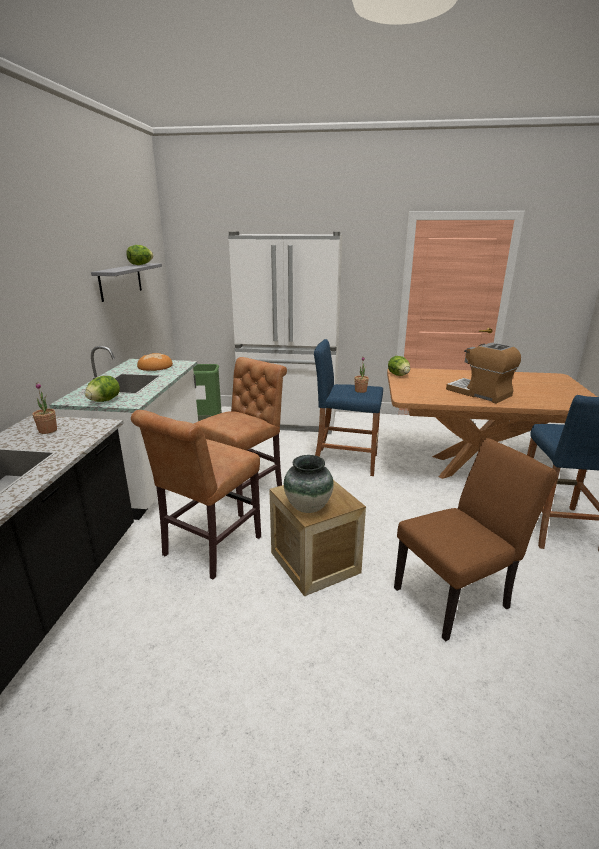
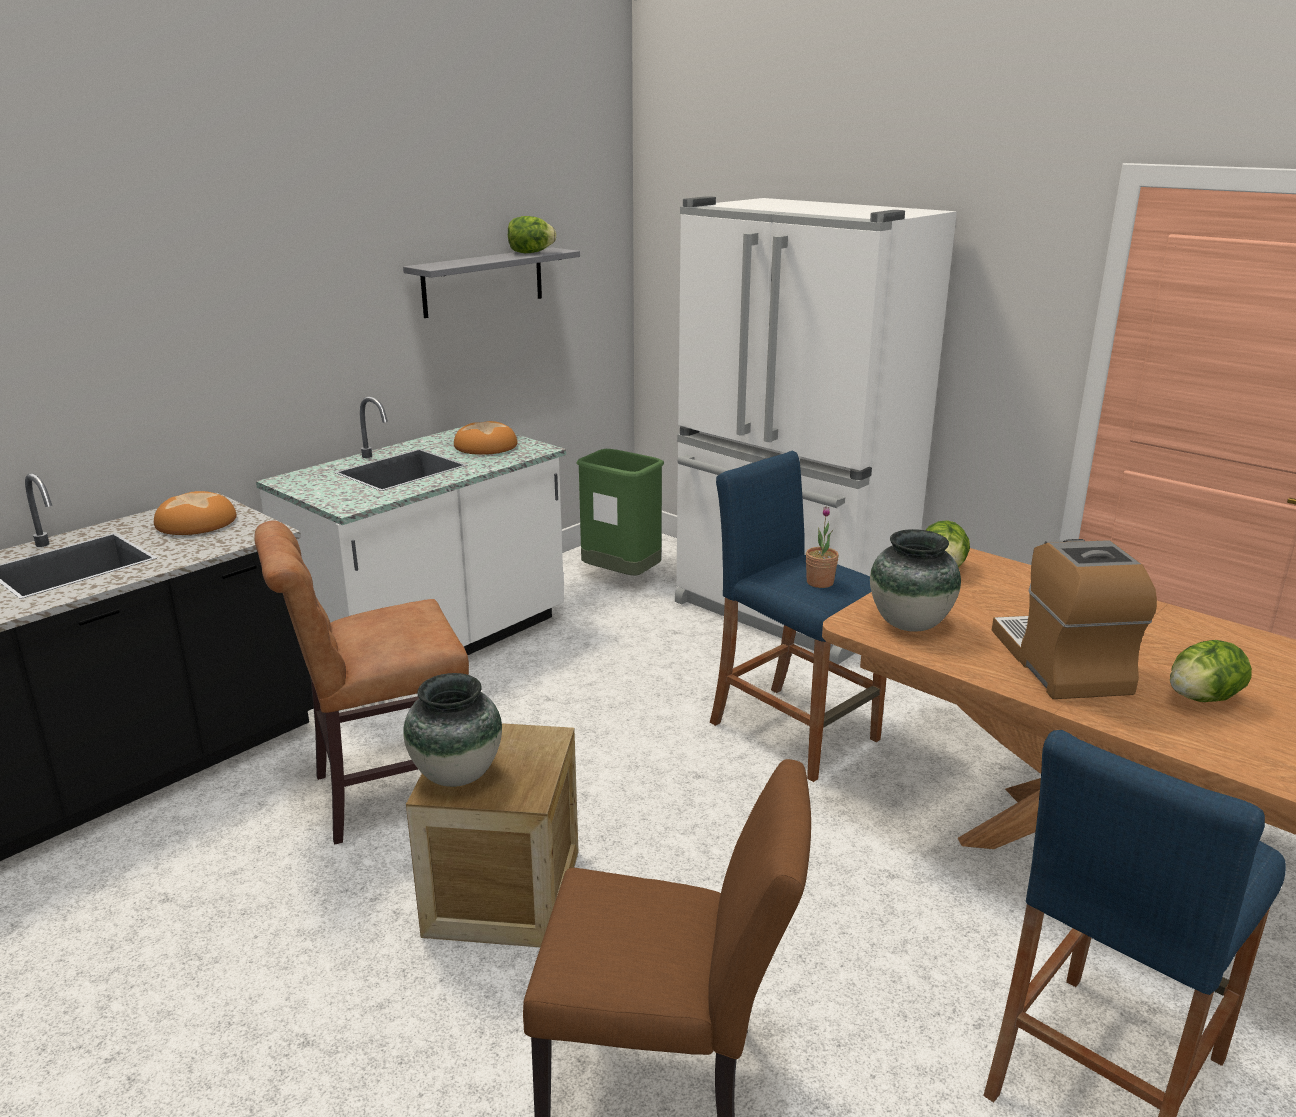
camera: 35 degrees right, 0 degrees up
(48, 430) = (197, 522): potted plant -> bread
(104, 401) = (323, 492): lettuce -> lettuce (1202, 698)
(245, 492) = (546, 722): brown chair -> none
(420, 394) = (909, 624): none -> vase

